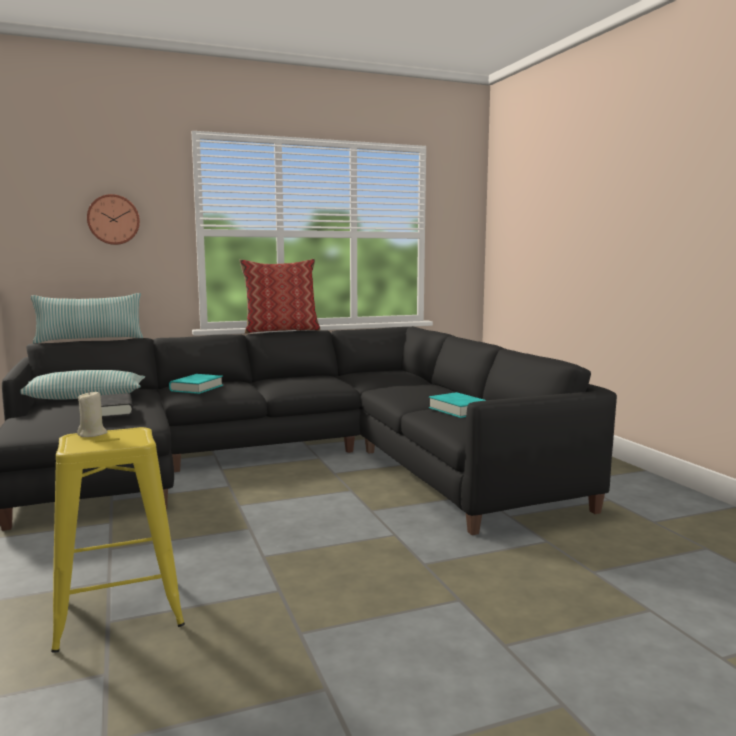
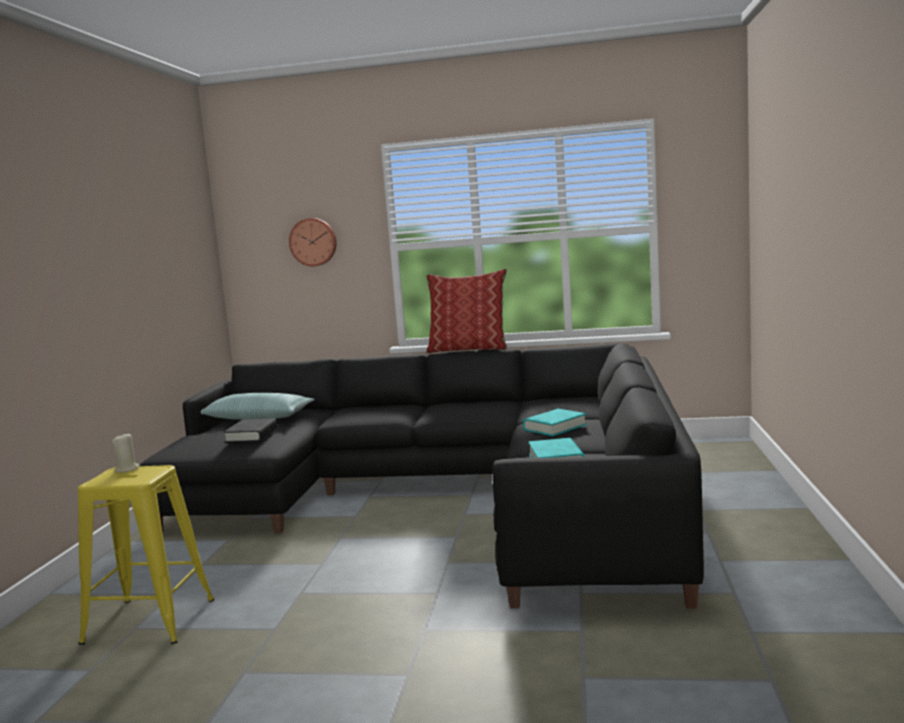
camera: 30 degrees right, 0 degrees up
(90, 340) = (284, 360): pillow -> none
(196, 388) = (357, 412): turquoise book -> turquoise book (555, 427)

